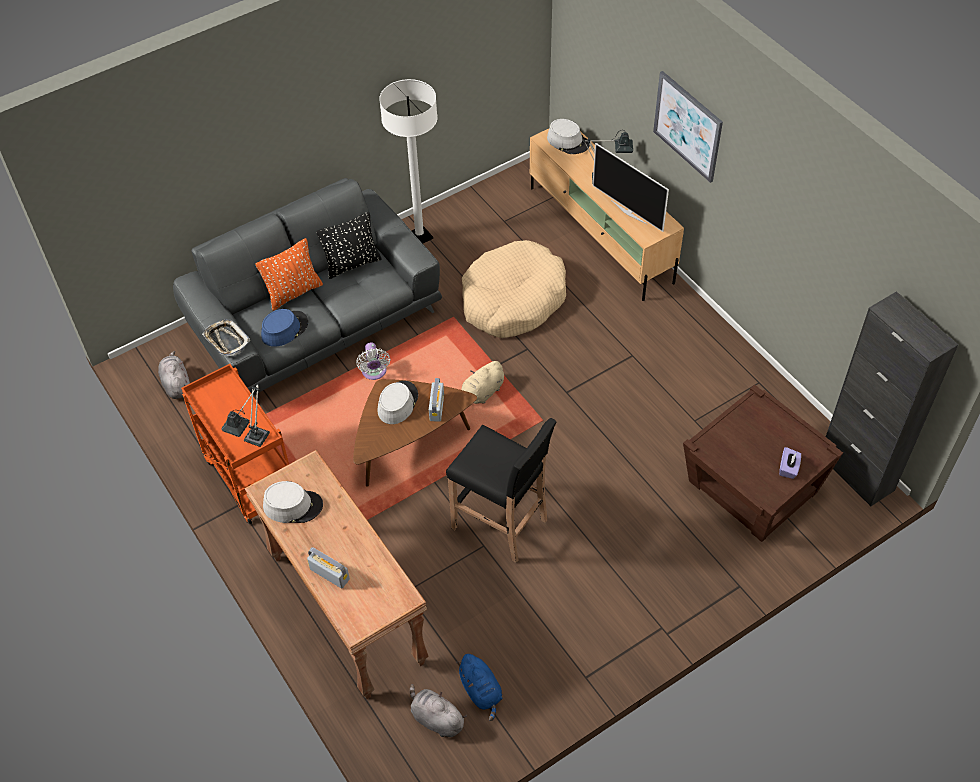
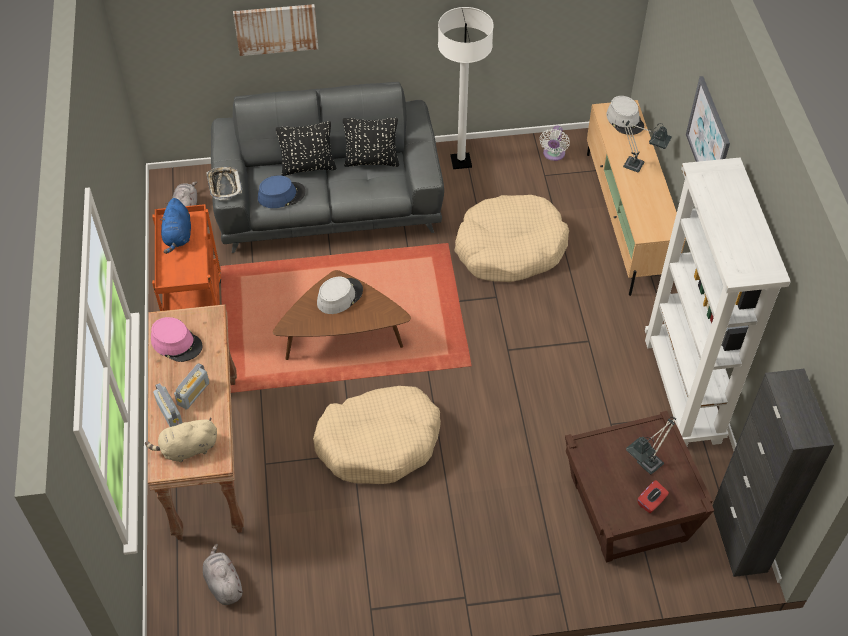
camera: 25 degrees right, 0 degrees up
(220, 164) = (276, 29): none -> picture
(254, 441) = (186, 278): table lamp -> table lamp (645, 466)
(293, 292) = (308, 167): orange pillow -> black pillow
(293, 506) = (177, 343): grey hat -> pink hat
(374, 373) = (351, 265): white fan -> white fan (553, 154)
(436, 407) = (370, 314): radio -> radio (193, 393)
(481, 691) = (275, 578): blue plush toy -> blue plush toy (178, 236)
(482, 393) = (432, 320): beige plush toy -> beige plush toy (187, 449)
(501, 524) = (379, 442): black stool -> beige dog bed
(629, 212) = (642, 205): television -> none
(738, 366) = (683, 391): none -> white bookcase
(788, 468) = (651, 502): purple tissue box -> red tissue box

